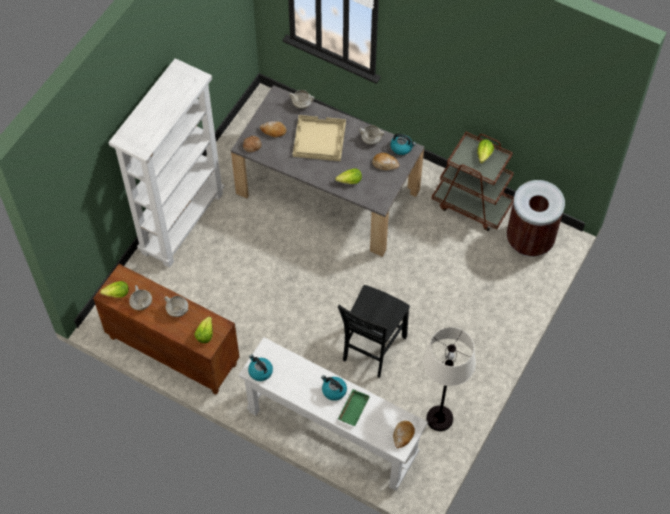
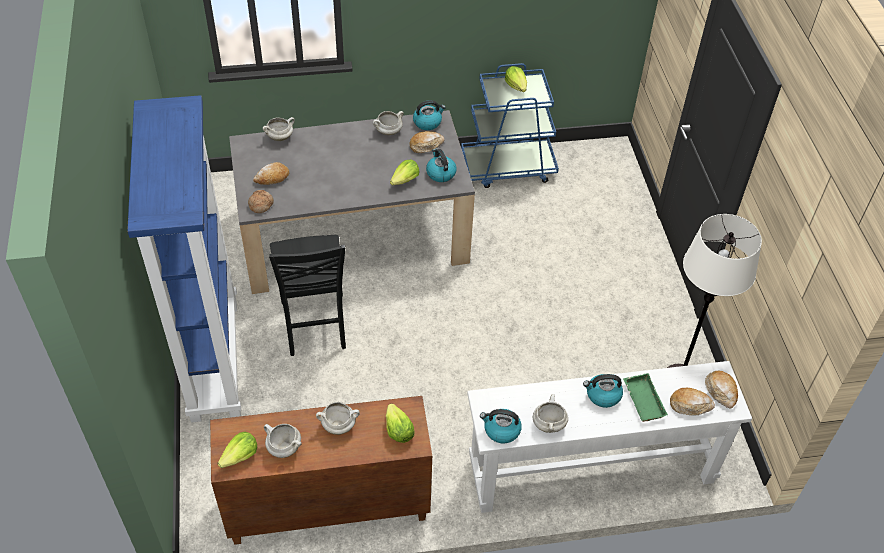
camera: 40 degrees left, 10 degrees down
(182, 222) = (213, 359): white bookcase -> blue bookcase
(288, 385) = (548, 424): none -> white cooking pot
(318, 139) = (331, 160): beige tray -> none
(372, 349) = (547, 357): black chair -> black chair (314, 326)
(375, 189) = (440, 173): none -> kettle
(377, 430) = (690, 405): none -> bread
(472, 204) = (508, 167): brown cart -> blue cart
(530, 240) = (592, 168): brown trash can -> none

